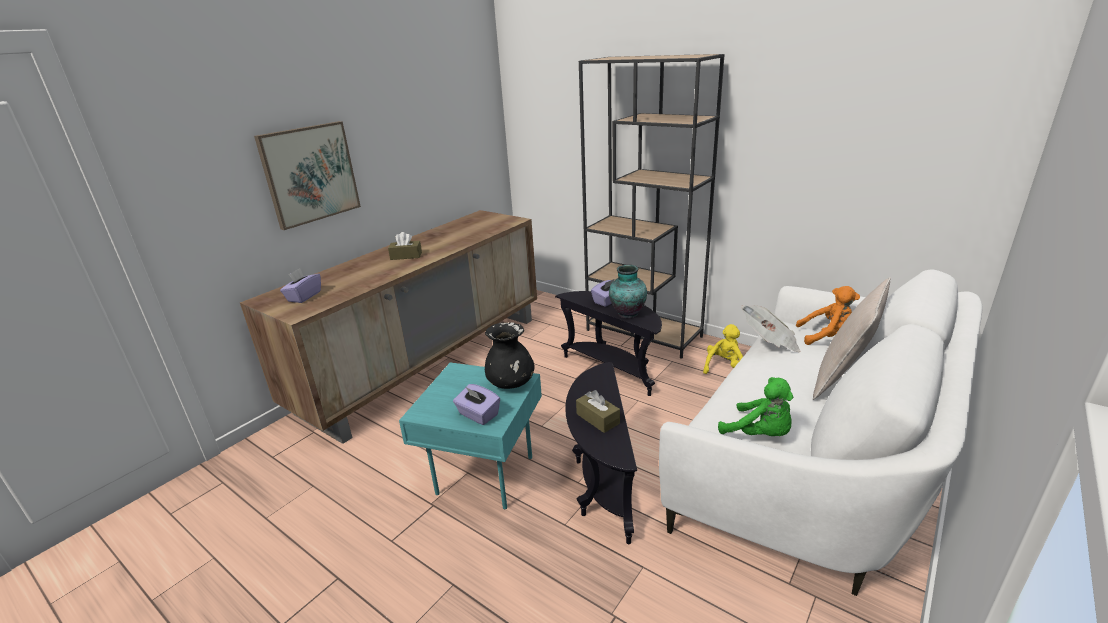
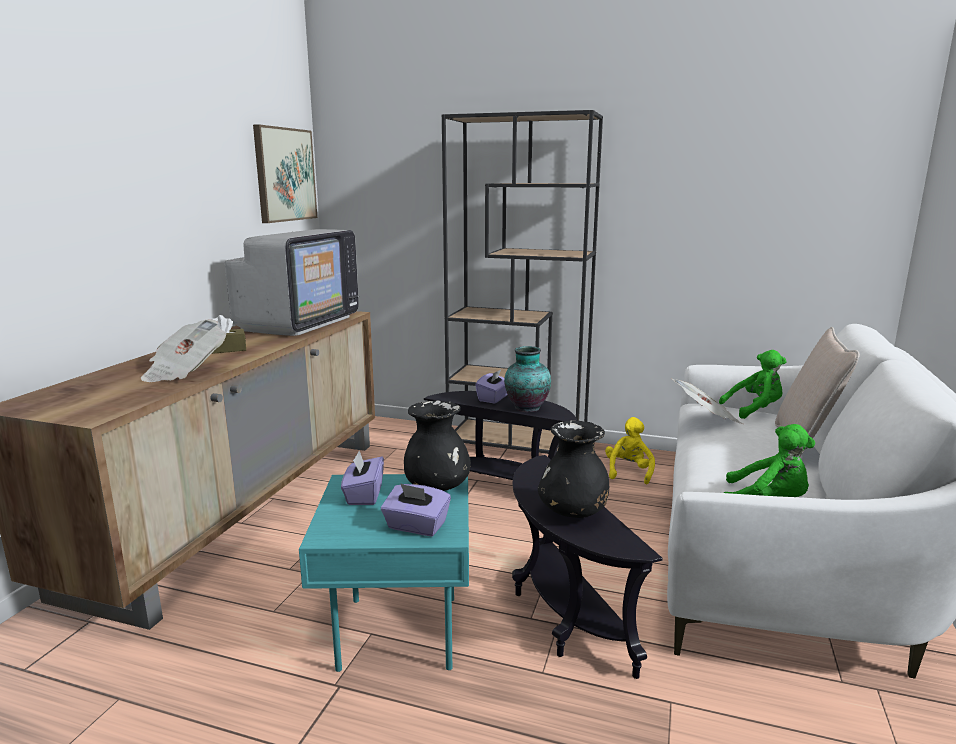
camera: 20 degrees left, 10 degrees down
(304, 296) = (89, 397): purple tissue box -> purple tissue box (364, 495)
(310, 174) = (88, 226): picture -> picture (284, 175)
(370, 277) = (185, 372): none -> newspaper
(472, 229) = (299, 323): none -> television
(598, 418) = (573, 512): brown tissue box -> black vase
(826, 336) = (754, 410): orange plush toy -> green plush toy

